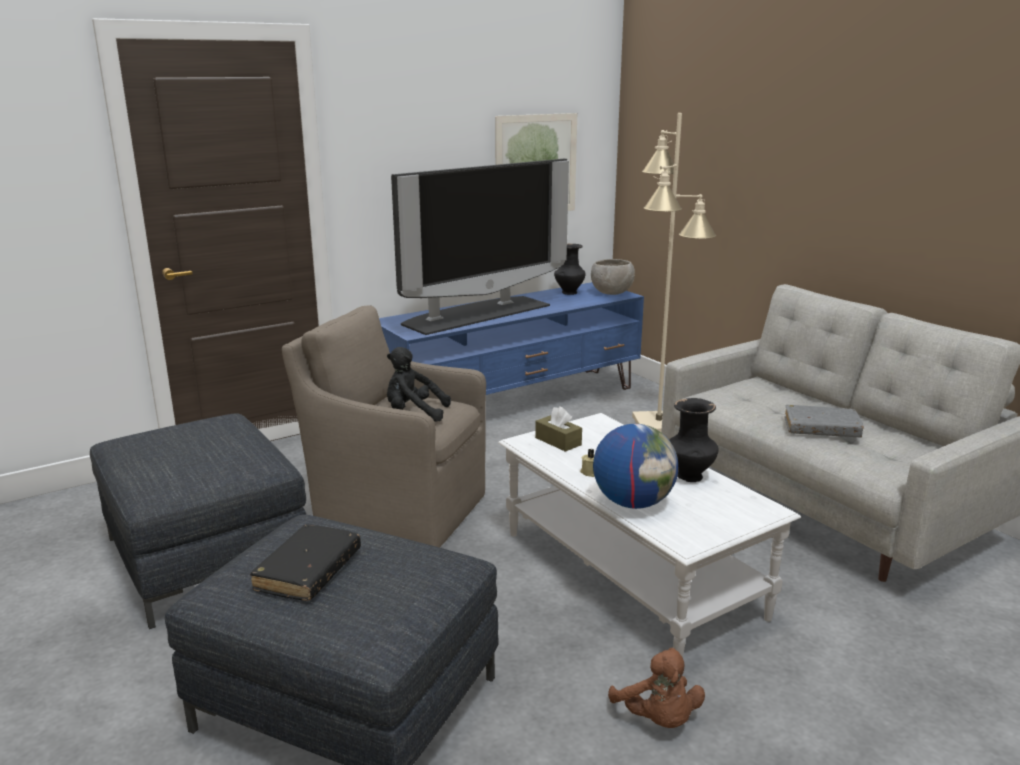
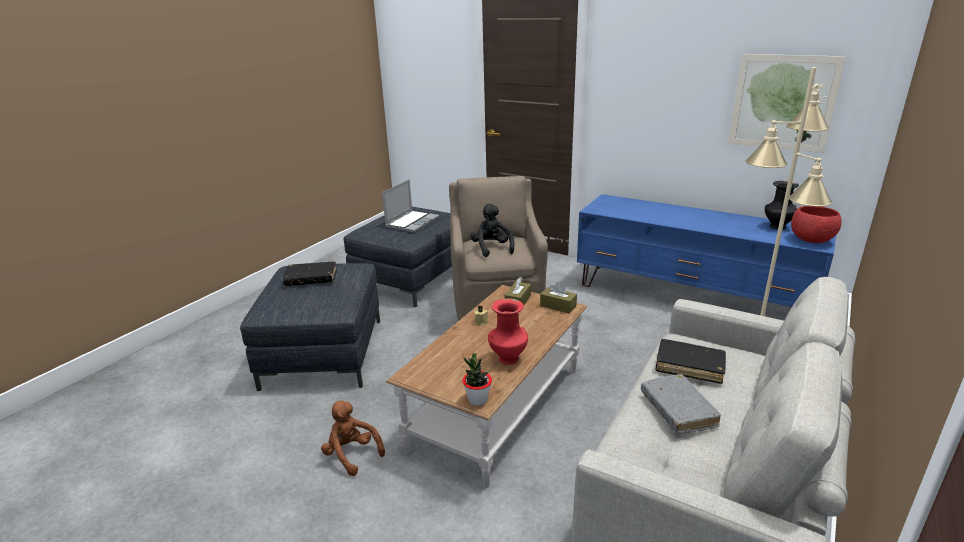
camera: 65 degrees right, 5 degrees up
(203, 447) = (412, 222): none -> laptop
(476, 314) = (663, 214): television -> none
(591, 425) = (558, 306): none -> brown tissue box
(612, 293) = (812, 240): grey bowl -> red bowl
(630, 574) = (497, 408): white coffee table -> brown coffee table
(633, 503) = (450, 345): globe -> none
(657, 719) = (352, 454): brown plush toy -> brown plush toy turned 90 degrees clockwise
(690, 477) = (507, 359): black vase -> red vase
(754, 406) = (689, 366): none -> black book
(766, 511) = (477, 400): none -> potted plant

